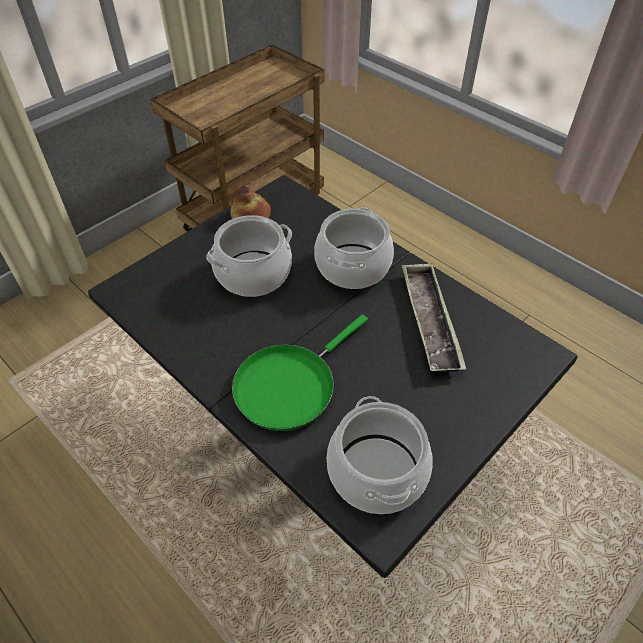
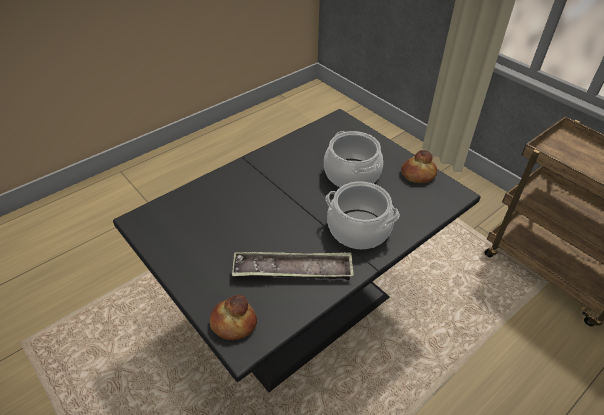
camera: 95 degrees right, 5 degrees down
(289, 385) = (248, 188): green frying pan -> none
(376, 472) = (173, 222): cooking pot -> none
(519, 366) = (233, 323): none -> bread

